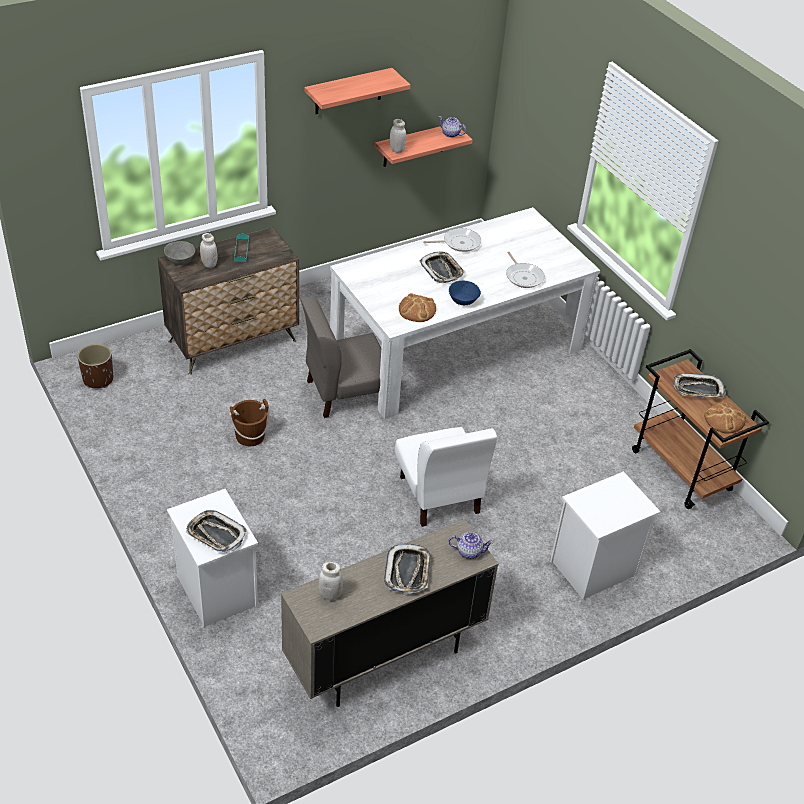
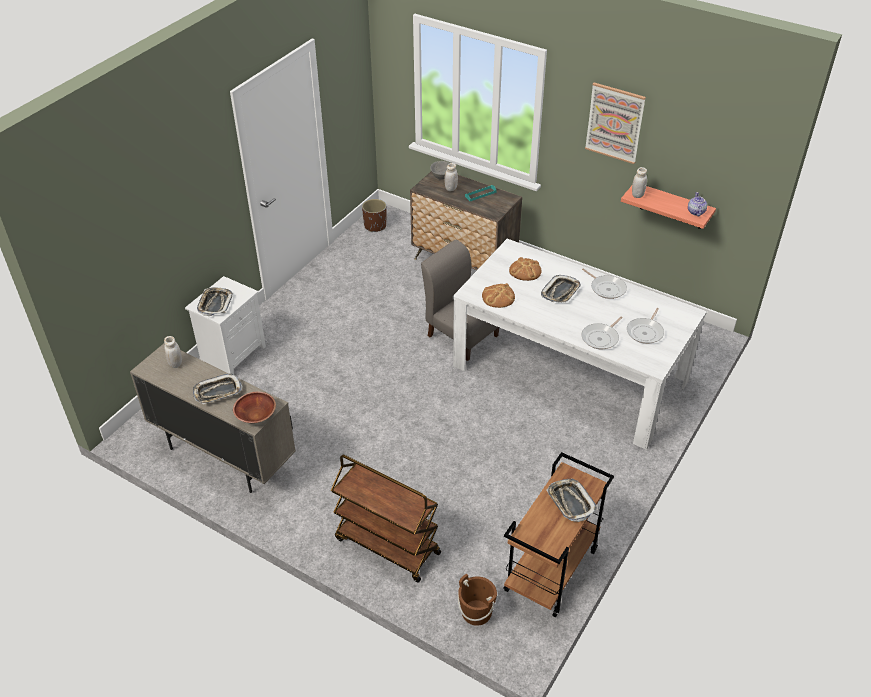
camera: 65 degrees right, 0 degrees up
(250, 436) = (379, 310): brown bucket -> brown bucket (476, 612)
(348, 91) = (615, 123): shelf -> picture
(439, 495) = (398, 425): white chair -> none
(463, 301) = (533, 316): blue bowl -> none
(468, 551) = (256, 415): teapot -> brown bowl
(534, 250) = (645, 332): none -> frying pan
(593, 569) = (386, 546): white nightstand -> brown cart
(724, 420) = (544, 533): bread -> bread (525, 271)

